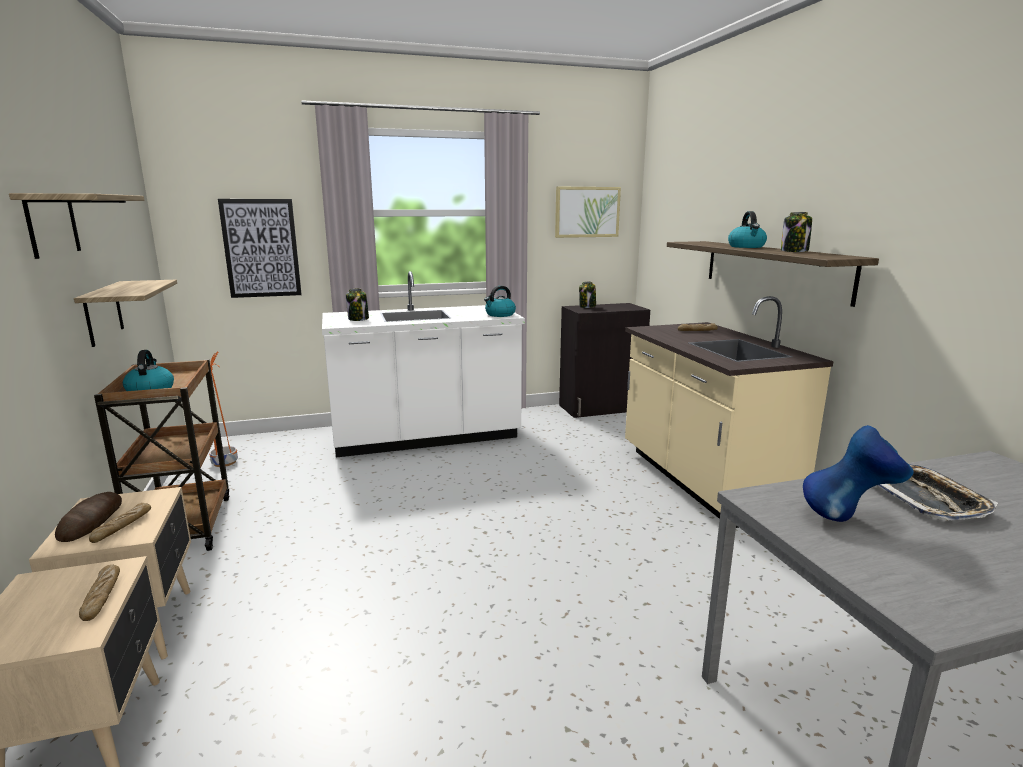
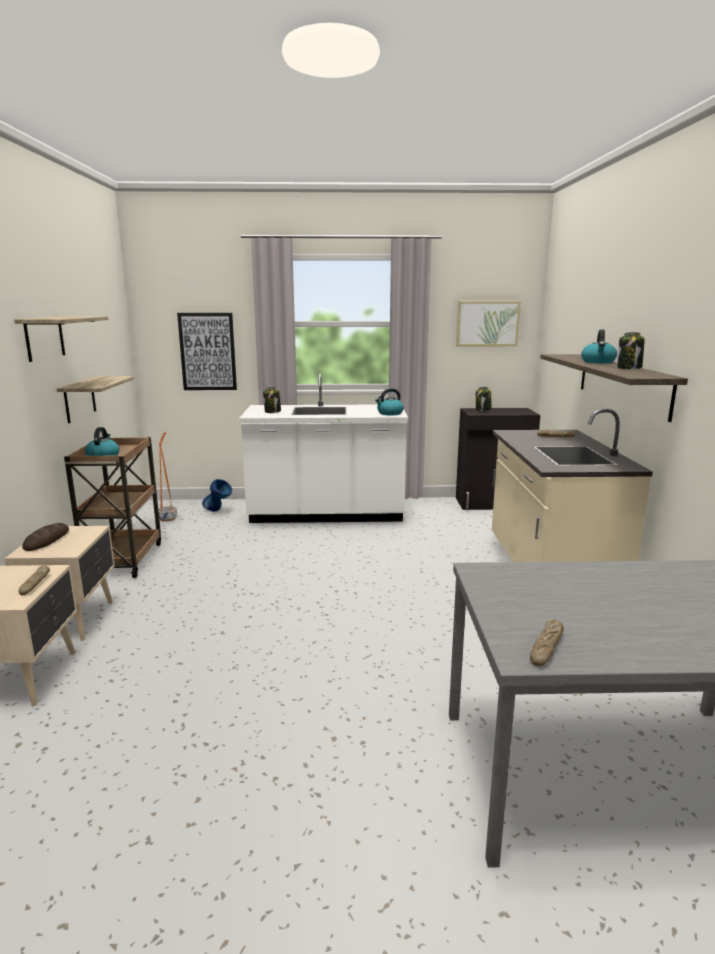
camera: 15 degrees right, 0 degrees up
(122, 527) = (63, 546): bread -> bread (546, 648)
(848, 519) = (537, 592): blue vase -> blue vase (218, 511)
(925, 499) = (623, 587): tray -> none

